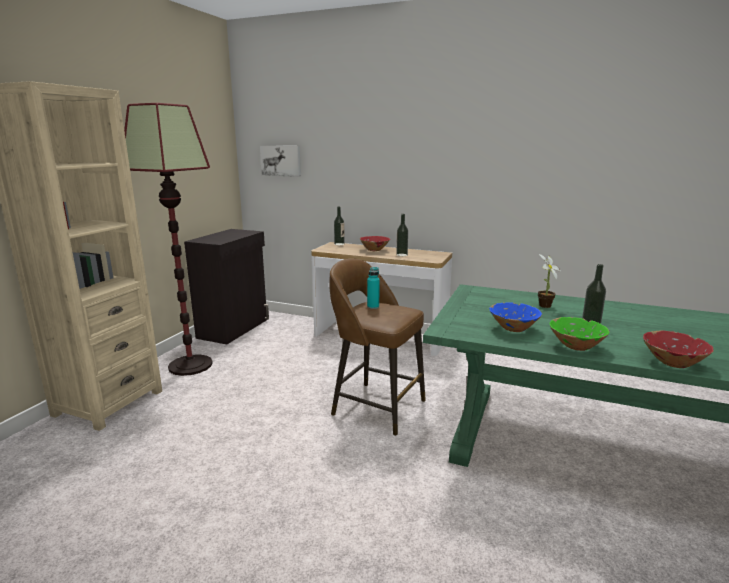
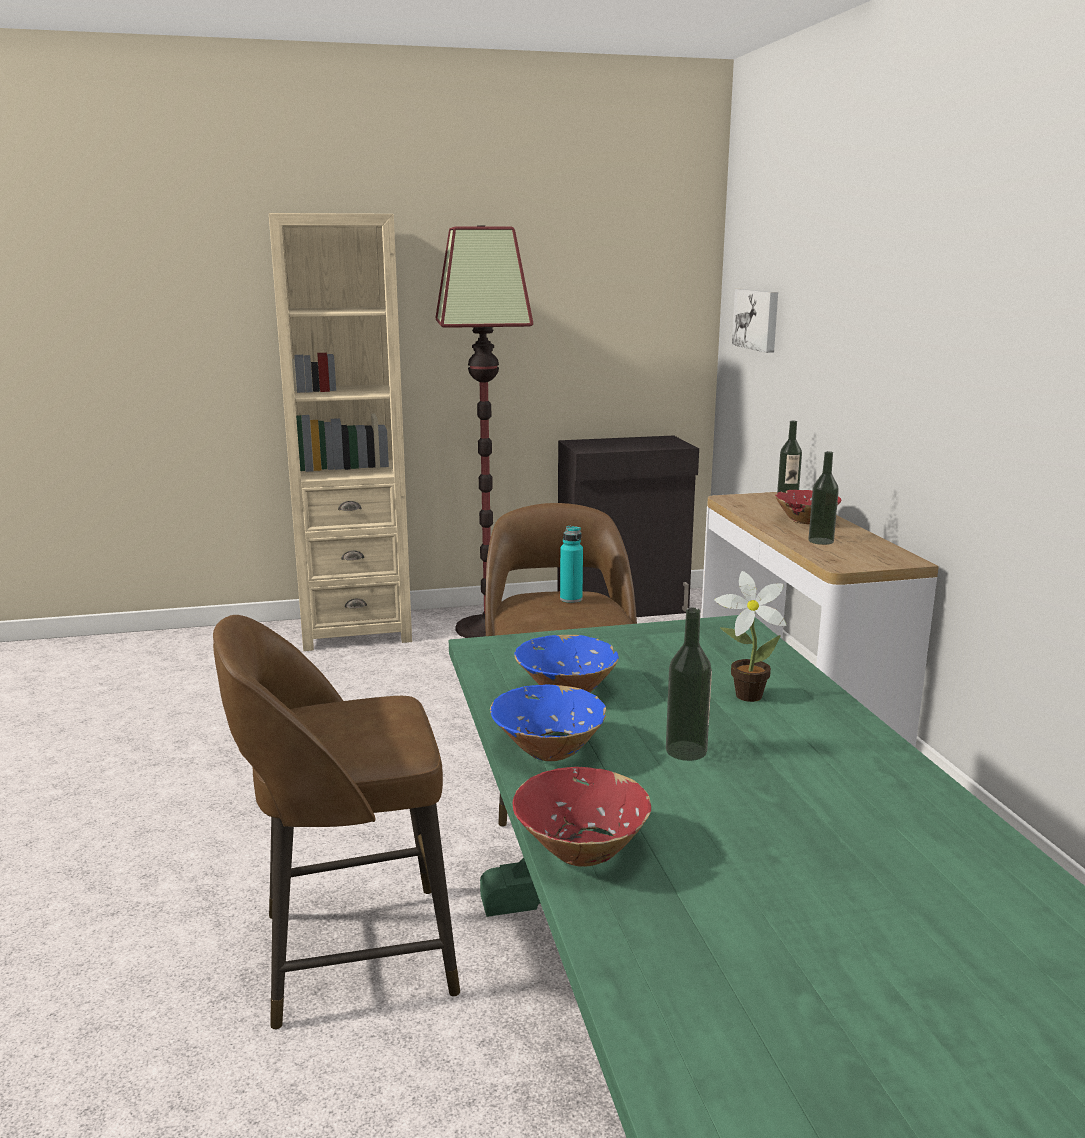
camera: 55 degrees right, 0 degrees up
(468, 521) = (351, 954): none -> brown stool
(576, 346) = (549, 750): green bowl -> blue bowl

